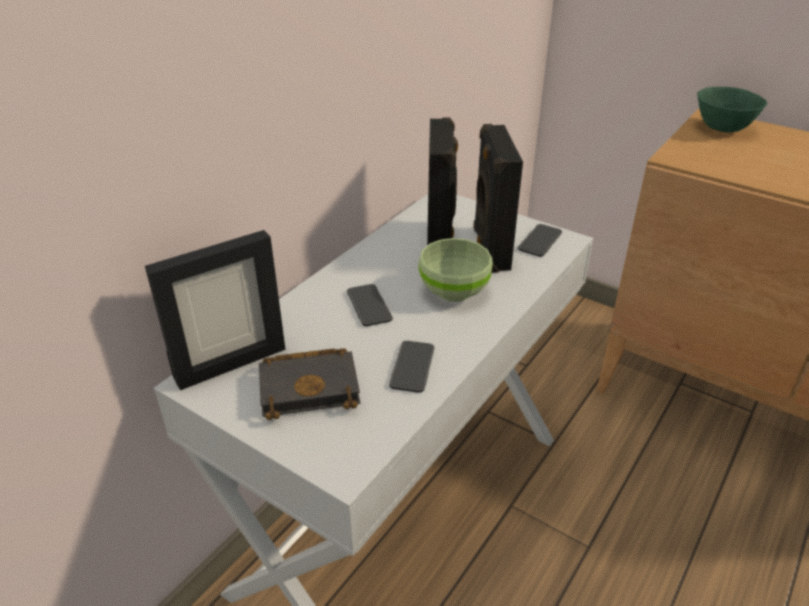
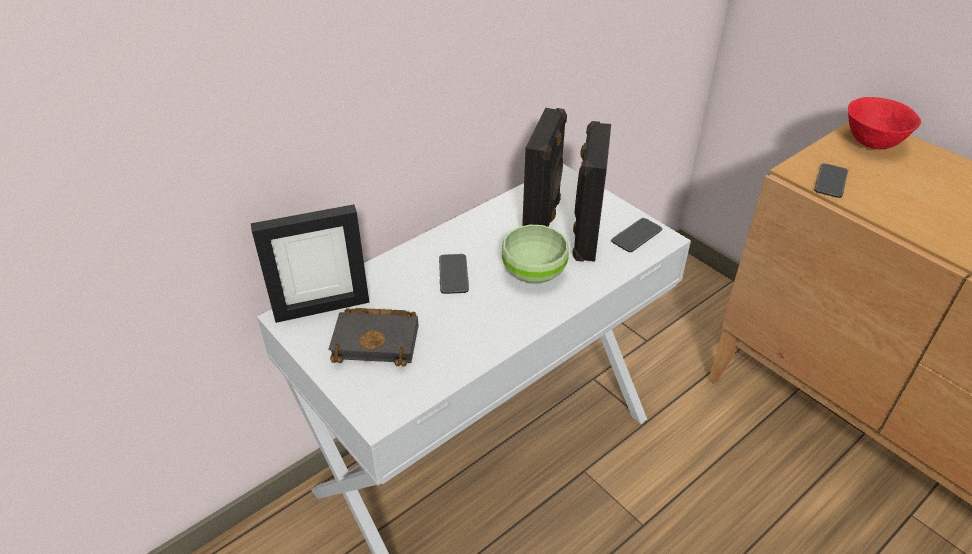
camera: 15 degrees right, 5 degrees up
(412, 367) = (467, 339): phone -> phone (830, 181)
(723, 129) = (872, 143): green bowl -> red bowl

